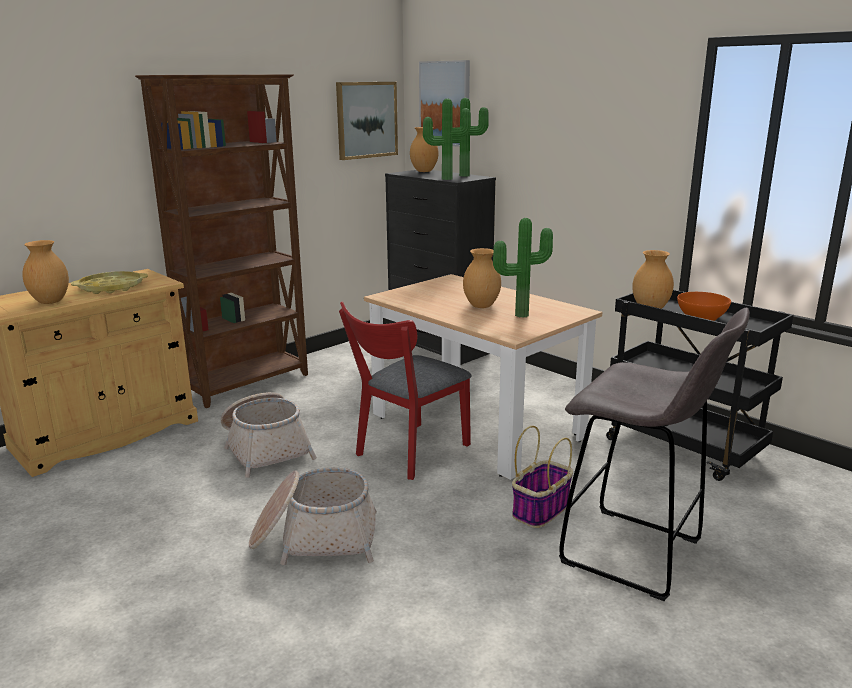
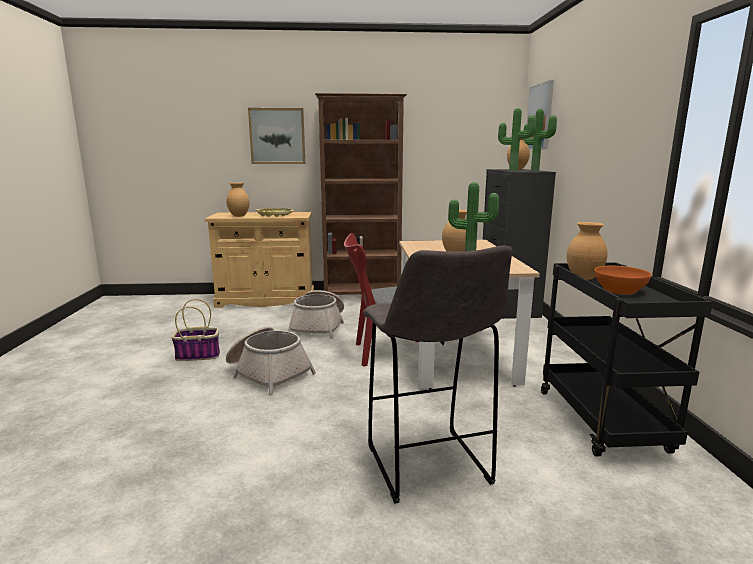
camera: 40 degrees right, 5 degrees down
(366, 120) = (486, 131): picture -> picture (277, 136)
(541, 509) = (411, 412): basket -> basket (199, 355)

